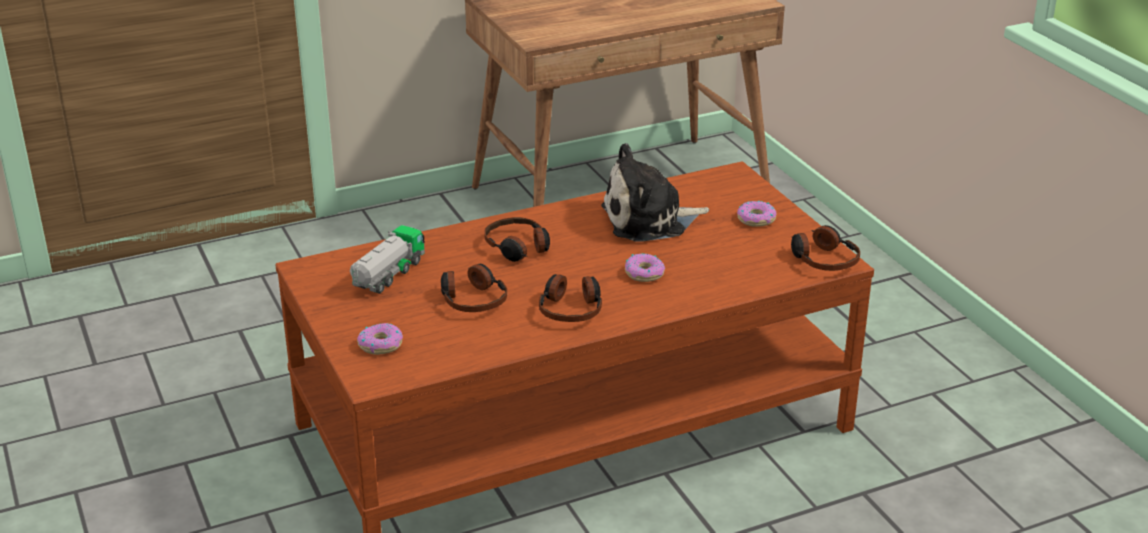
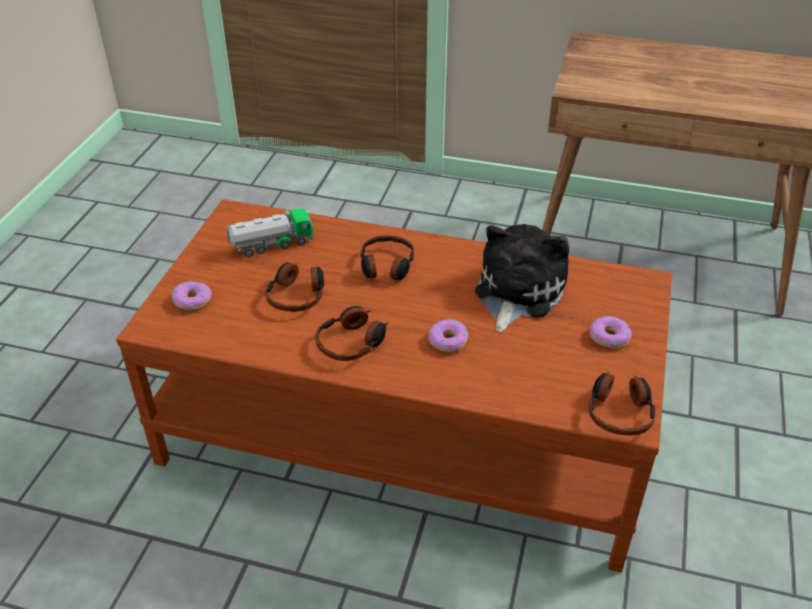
camera: 40 degrees right, 10 degrees up
(649, 220) = (516, 292): plush toy -> plush toy turned 90 degrees clockwise

